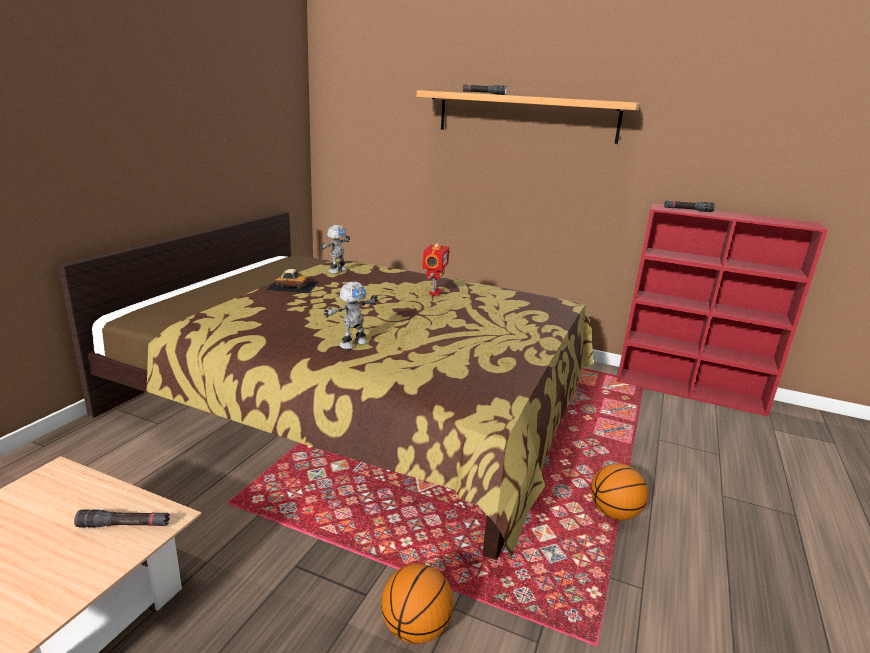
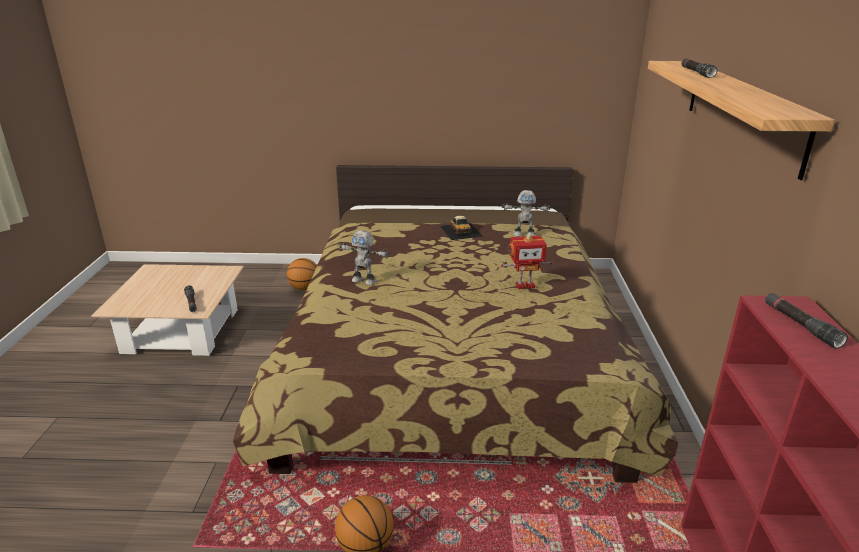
camera: 70 degrees right, 5 degrees up
(415, 629) = (195, 449): basketball -> basketball (304, 288)

